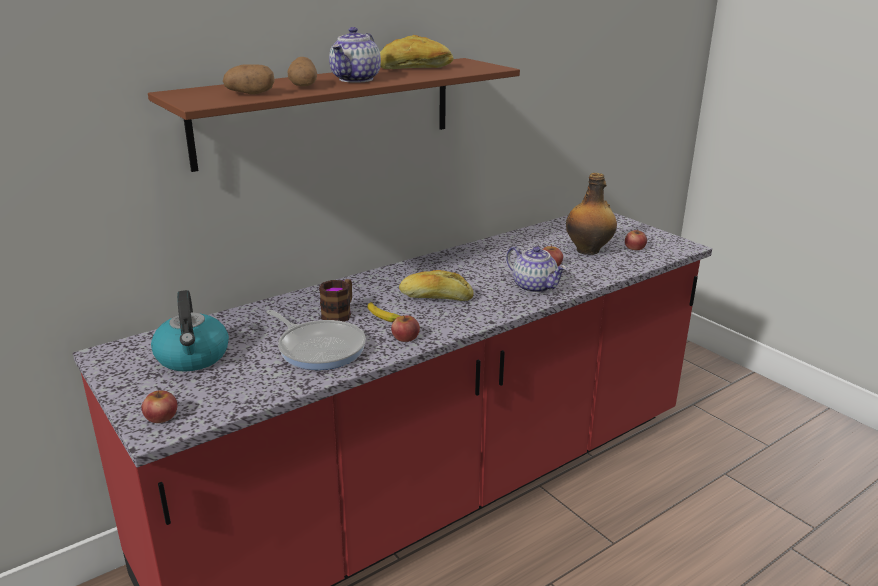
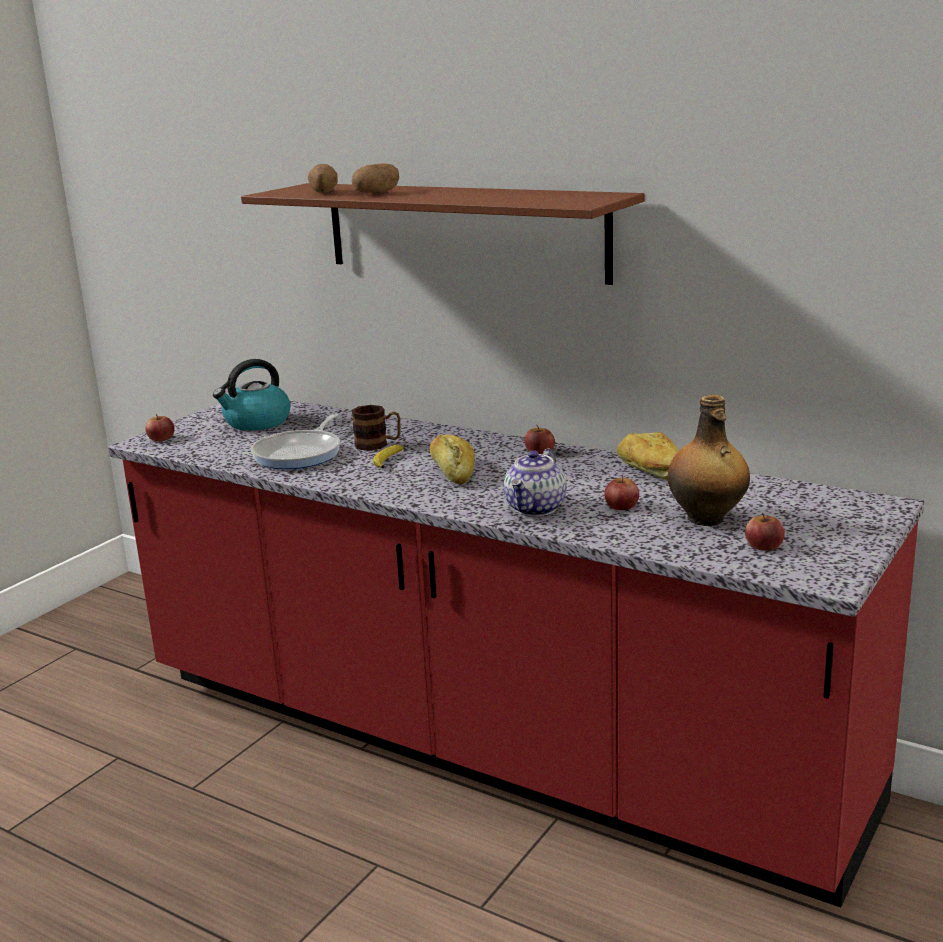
camera: 70 degrees right, 5 degrees down
(356, 79) = (430, 194): teapot -> none
(405, 337) = (346, 478): apple -> apple (539, 452)
(415, 68) = (529, 194): bread -> bread (650, 471)

